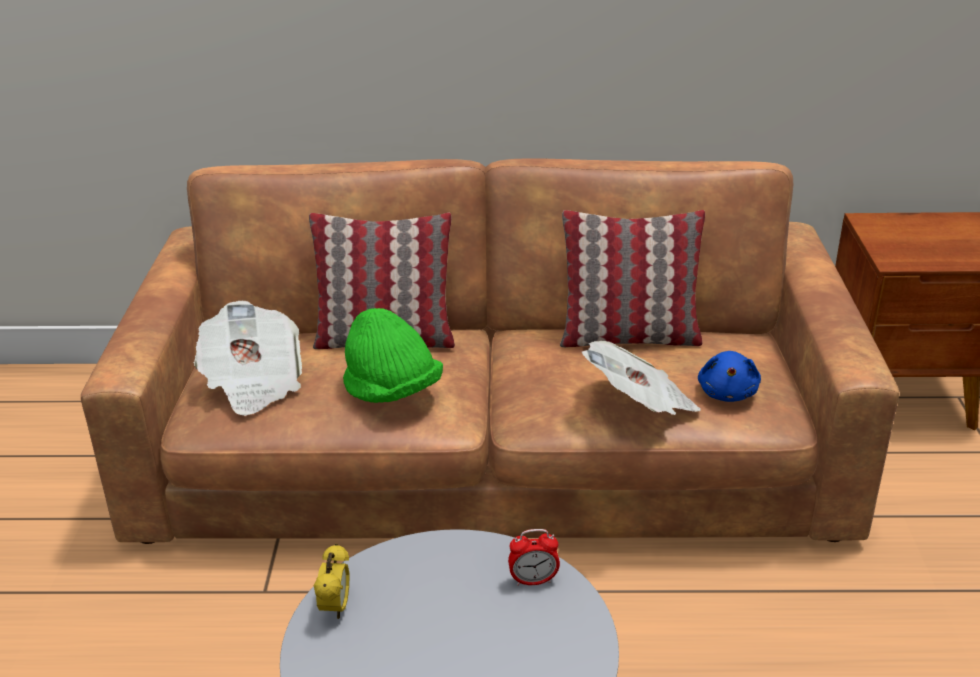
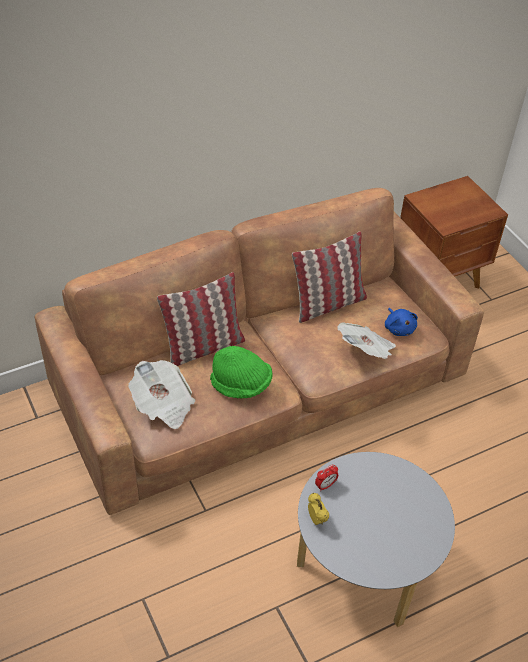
camera: 30 degrees left, 15 degrees up
(533, 580) = (388, 471): alarm clock -> alarm clock (325, 485)

